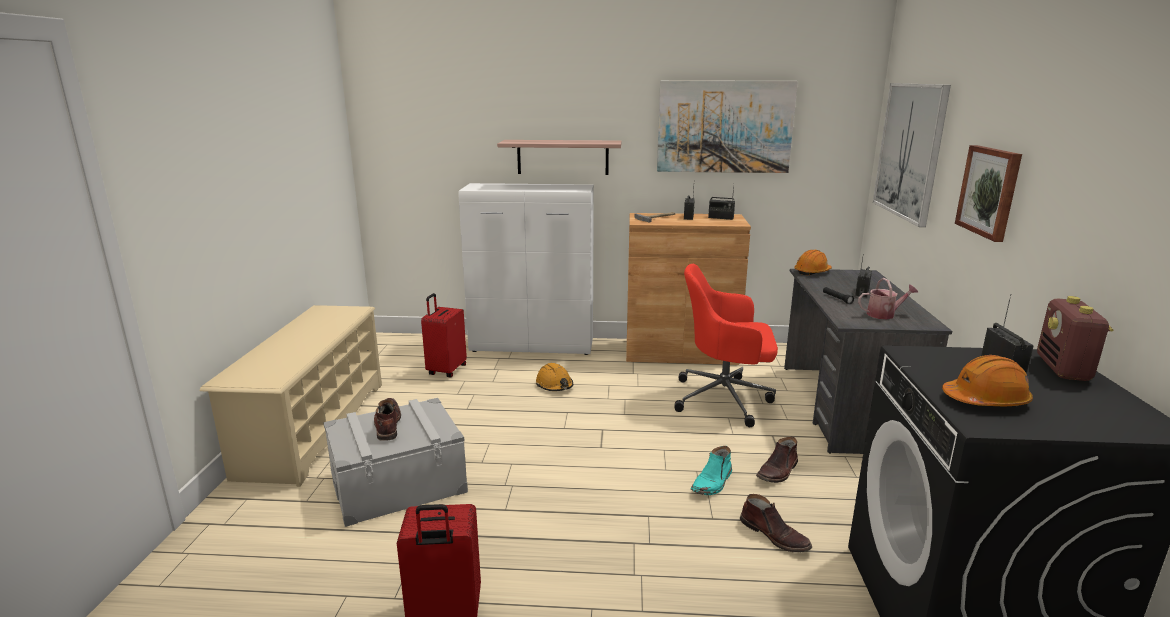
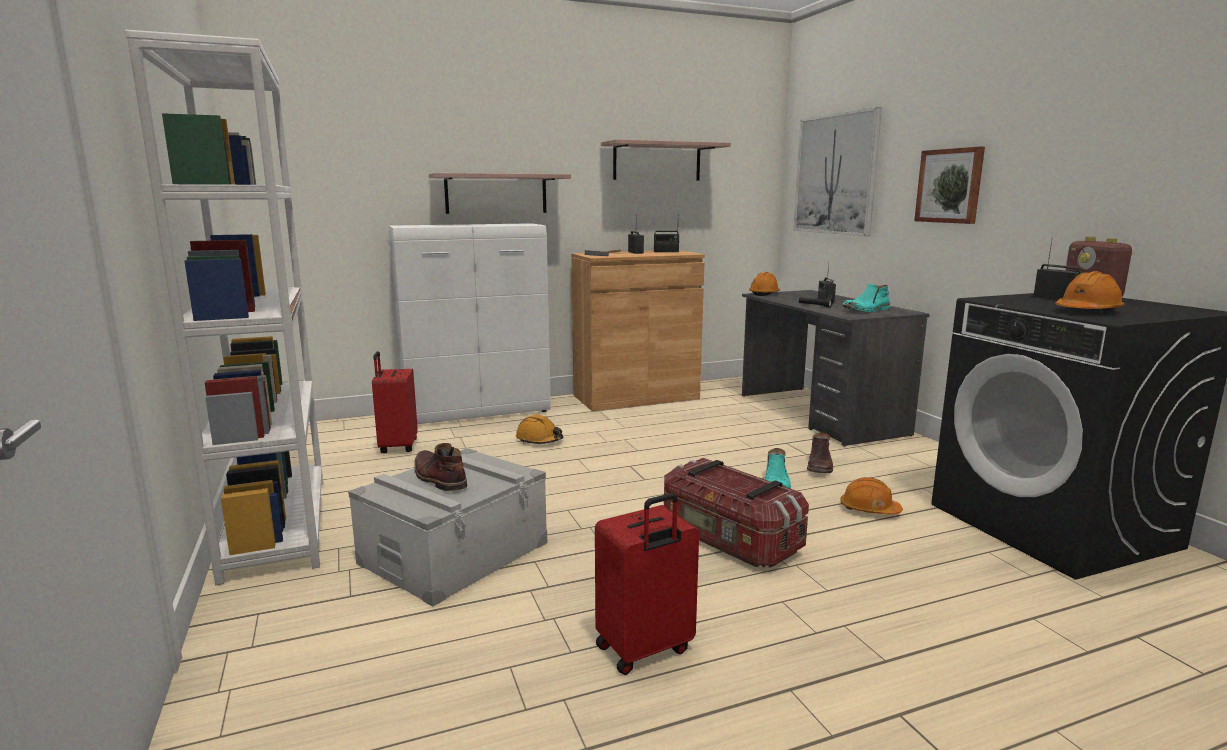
camera: 25 degrees left, 5 degrees down
(314, 427) = (277, 526): beige shoe rack -> white bookcase
(609, 531) = (728, 540): none -> storage box
(724, 127) = (657, 162): picture -> shelf
(725, 399) = (716, 424): red office chair -> none
(775, 535) = (869, 510): brown boot -> orange hard hat
(884, 314) = (866, 310): watering can -> turquoise boot

